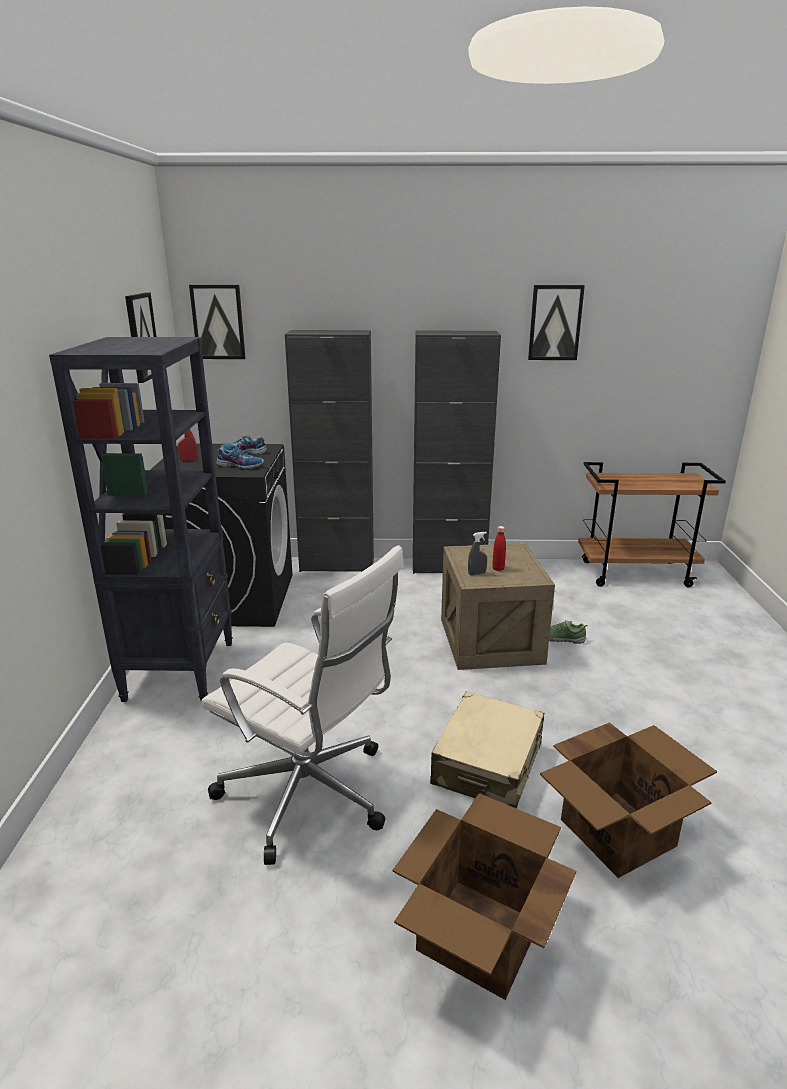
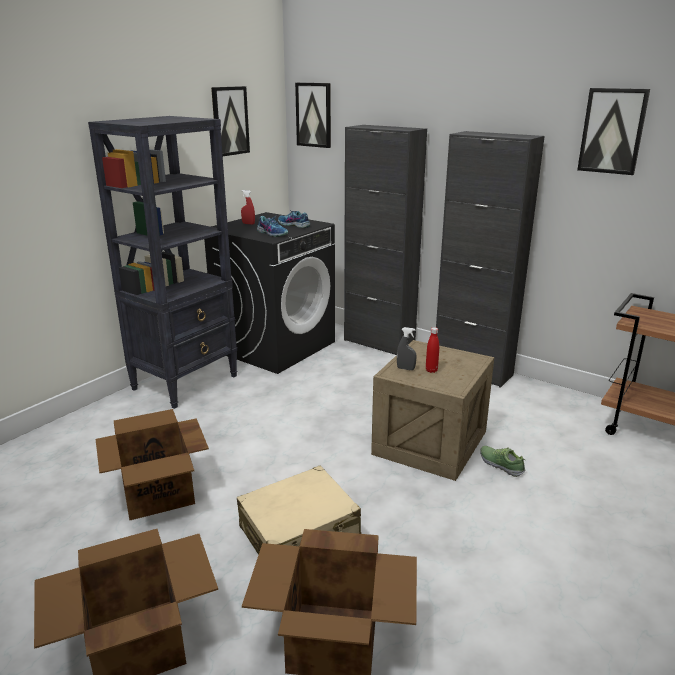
camera: 35 degrees right, 0 degrees up
(309, 795) = (158, 494): white office chair -> cardboard box

